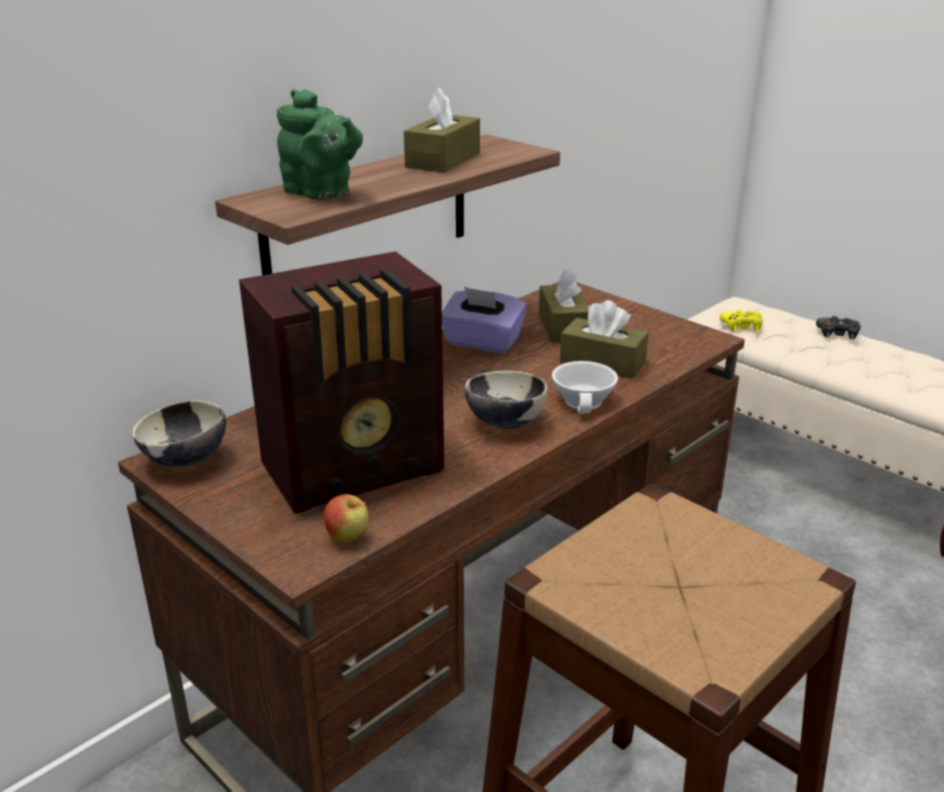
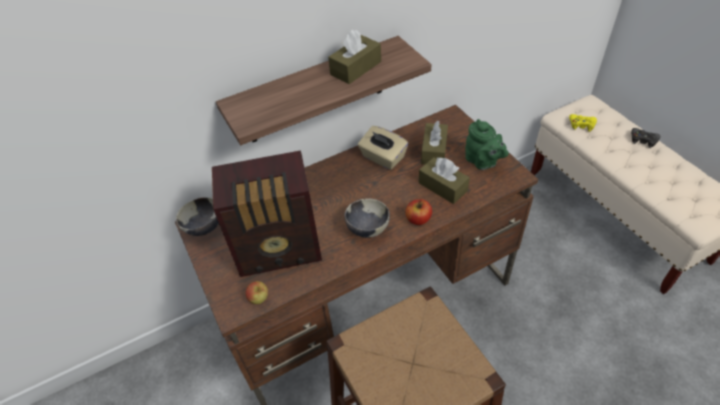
camera: 20 degrees right, 20 degrees up
(321, 194) = (271, 102): green teapot -> green teapot (482, 162)
(482, 343) = (382, 158): purple tissue box -> beige tissue box
(585, 401) = (418, 219): white cup -> apple

